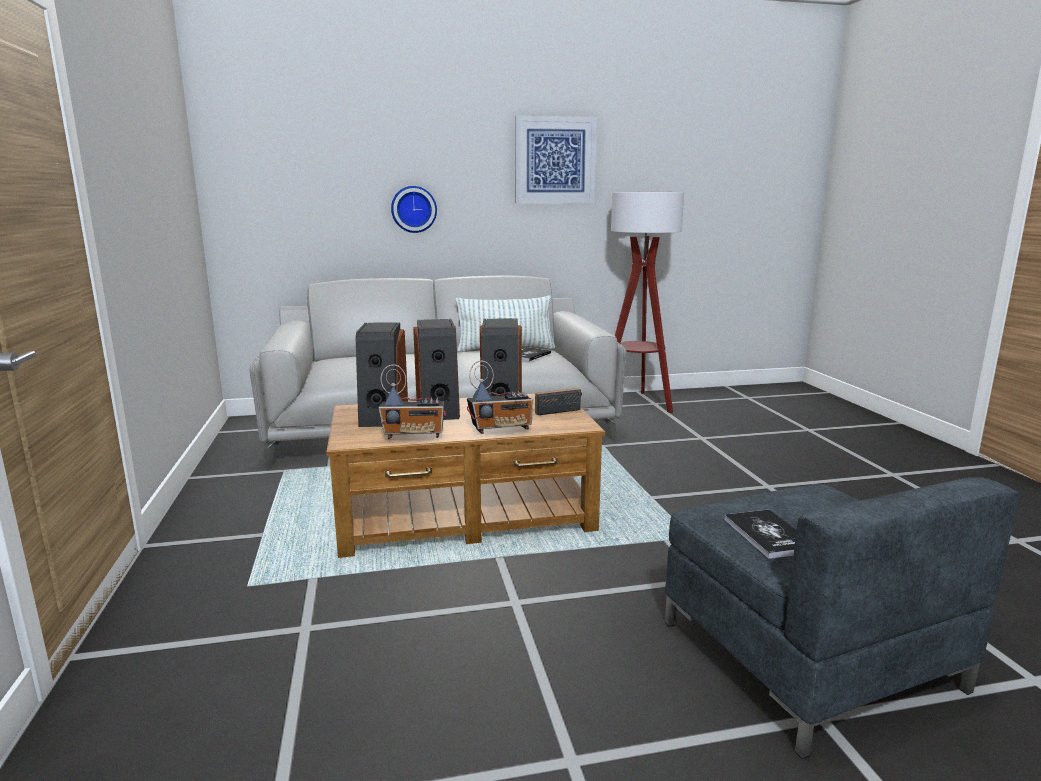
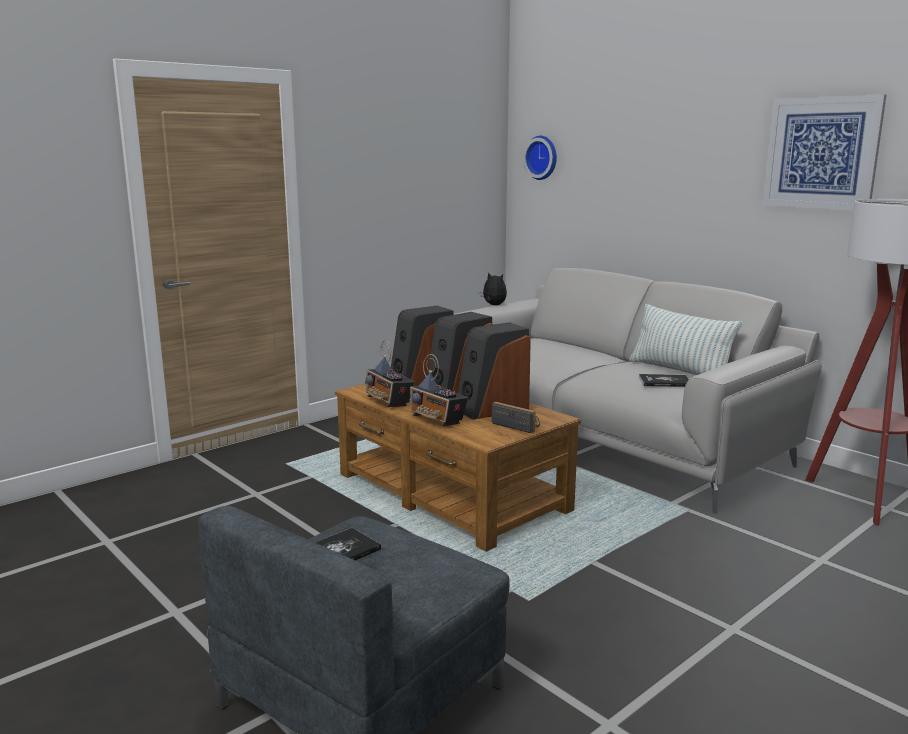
camera: 60 degrees right, 0 degrees up
(277, 332) = (493, 305): none -> plush toy
(413, 209) = (658, 204): wall clock -> wall clock (542, 157)

